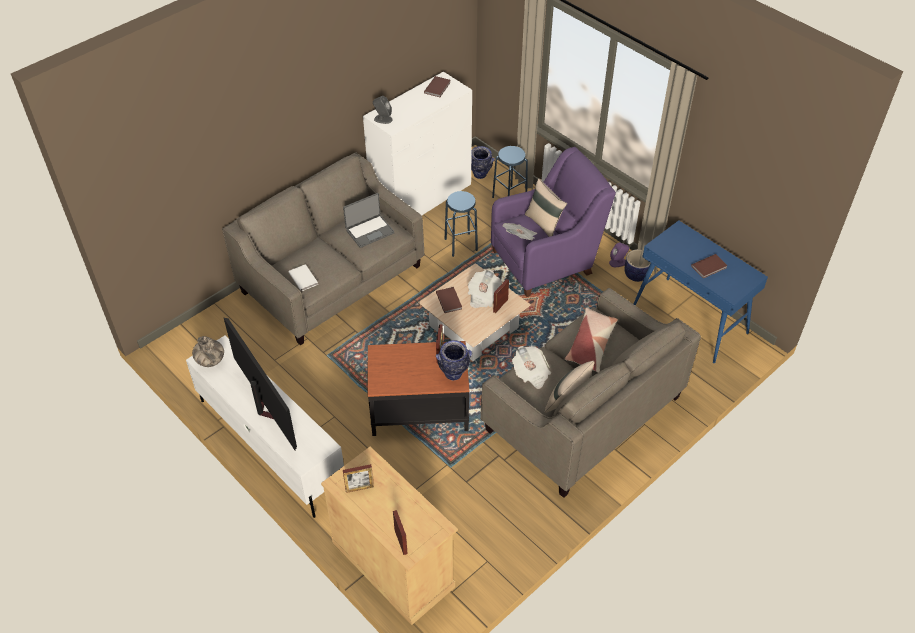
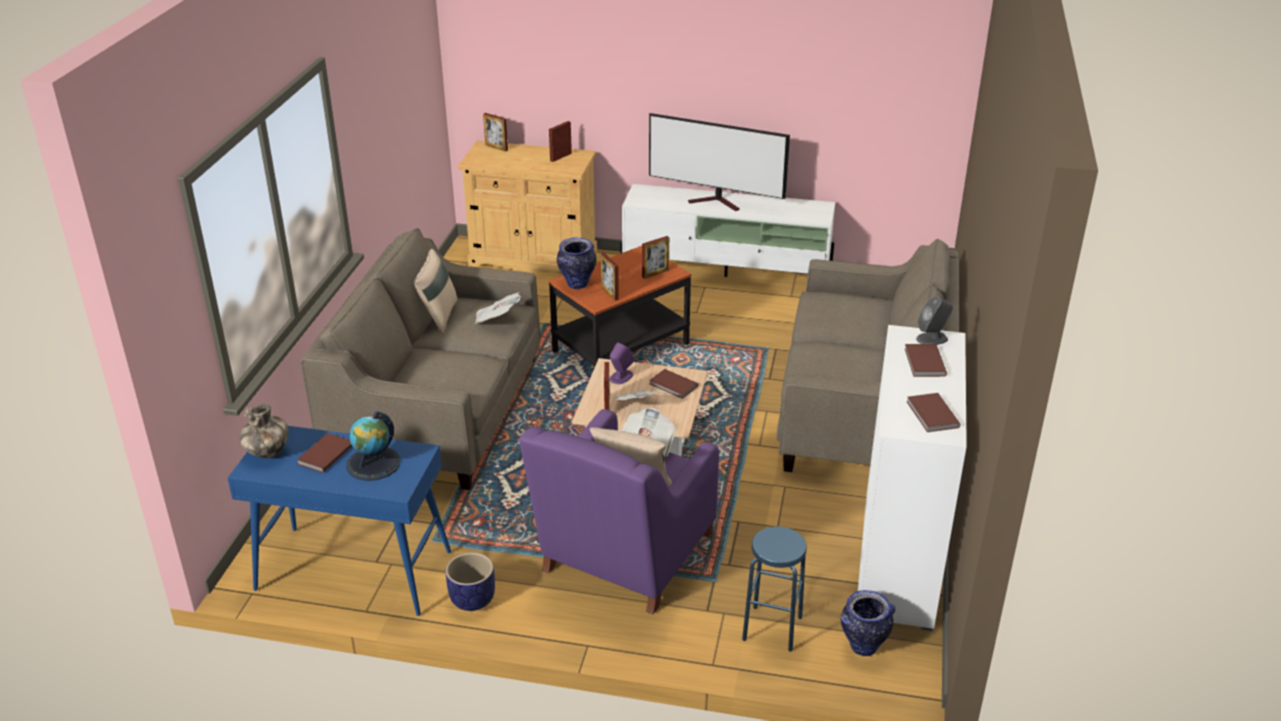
camera: 145 degrees right, 15 degrees down
(210, 361) = (812, 208): vase -> vase (268, 452)
(303, 278) = (838, 300): white book -> none
(369, 231) = (837, 368): laptop -> none
(391, 357) = (655, 273): none -> picture frame
(405, 110) = (923, 362): none -> brown book
(461, 244) = (764, 522): blue stool -> none
(591, 344) = (448, 368): pillow -> none
(618, 262) = (514, 606): purple speaker -> purple speaker (621, 377)
(685, 249) = (373, 463): none -> globe

